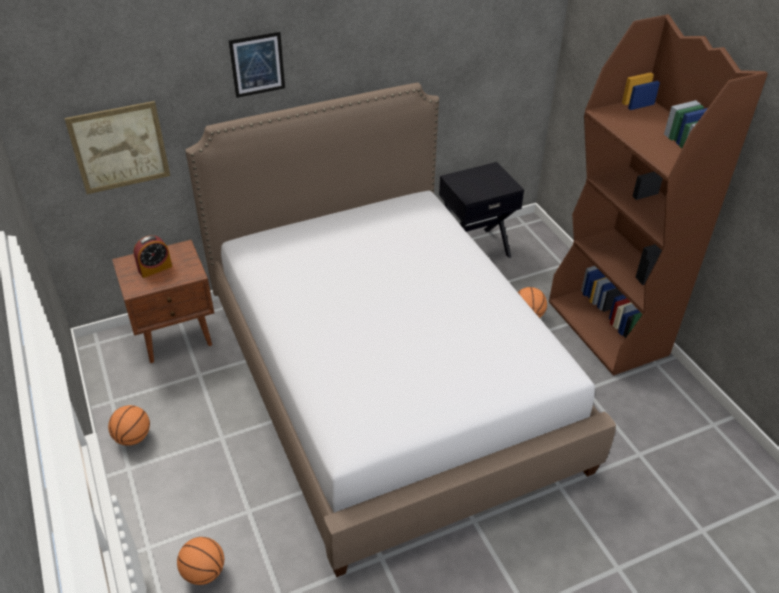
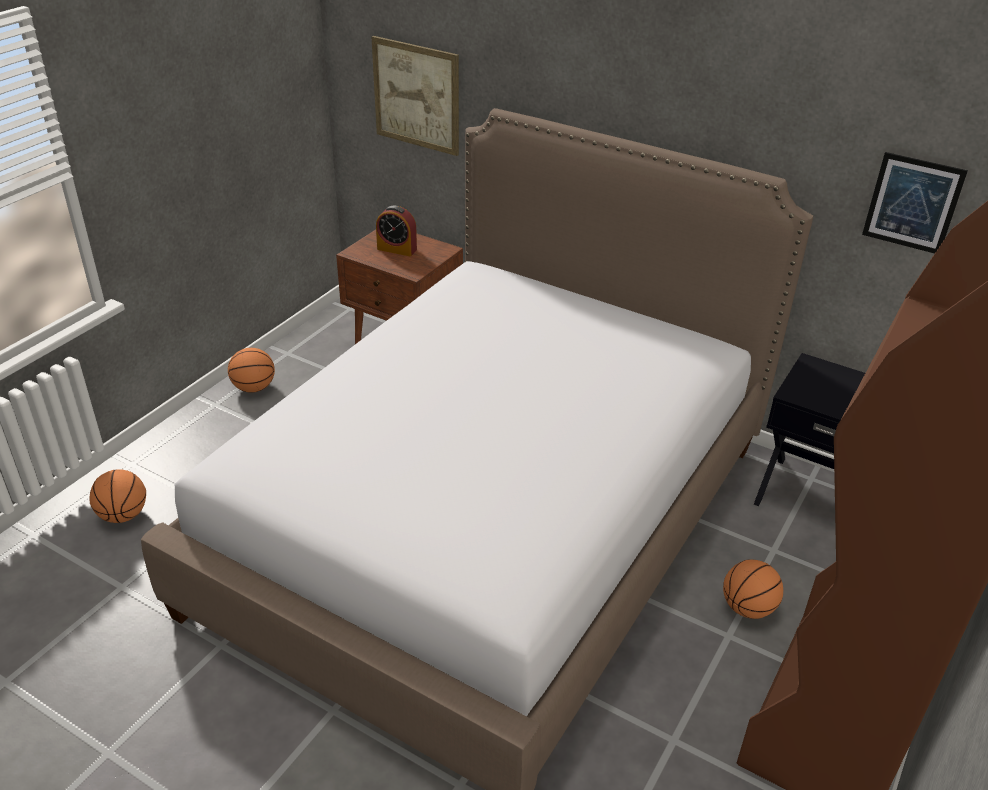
camera: 55 degrees right, 5 degrees down
(257, 64) = (577, 57): picture -> picture (912, 203)

